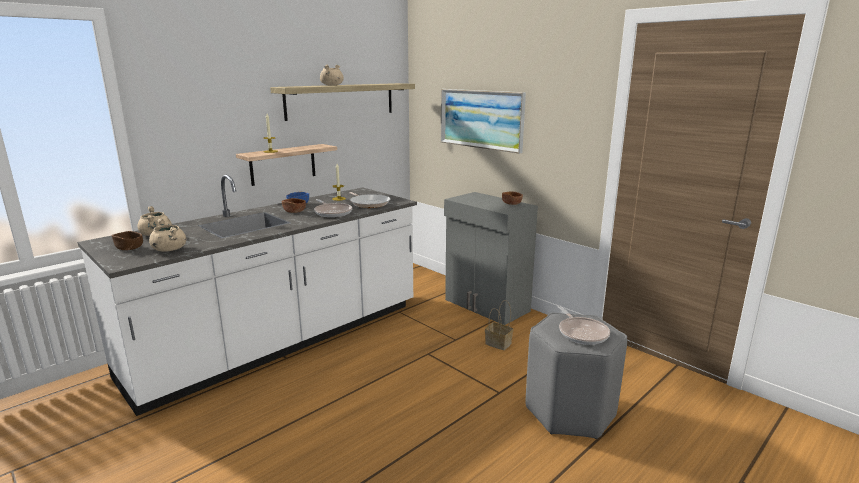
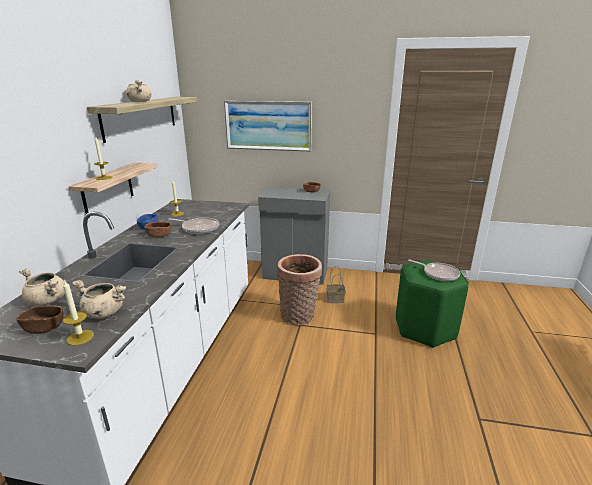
camera: 35 degrees left, 5 degrees up
(134, 258) = (80, 337): none -> candle
(369, 203) = (213, 213): frying pan -> none
(437, 346) = (299, 316): none -> basket
(571, 412) = (425, 328): grey stool -> green stool

